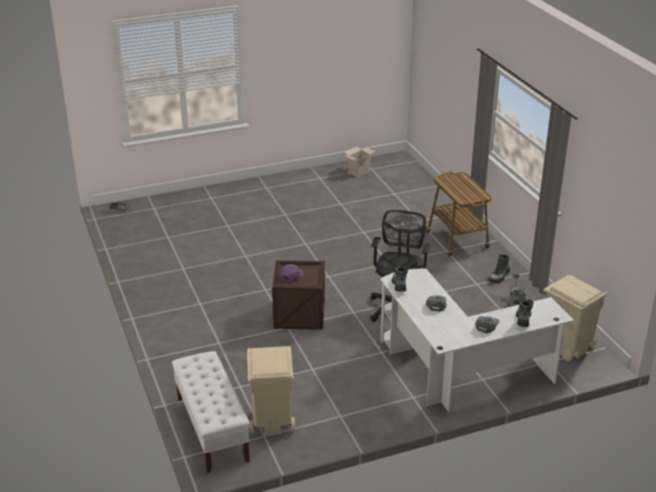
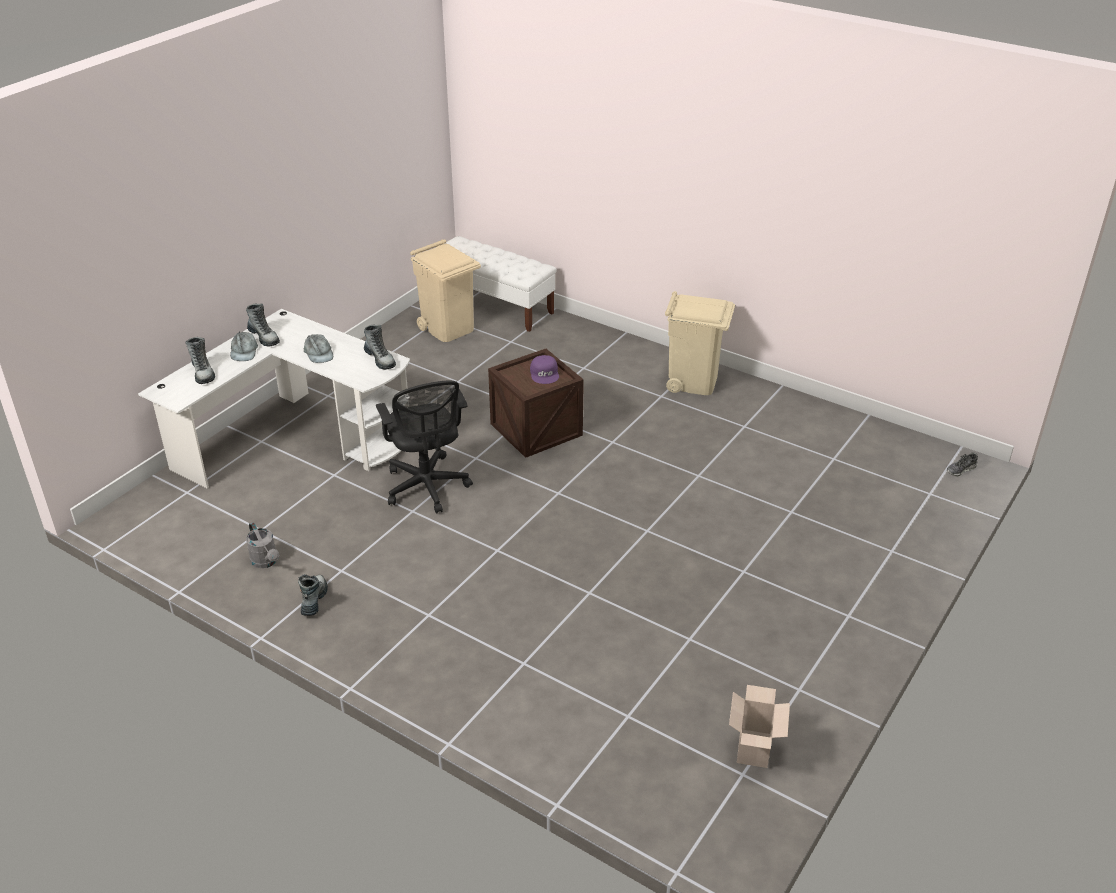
camera: 145 degrees right, 5 degrees up
(457, 240) = (425, 646): cart -> none
(466, 331) = (264, 337): none -> boot
(567, 346) = (167, 523): beige trash can -> beige trash can (693, 381)

